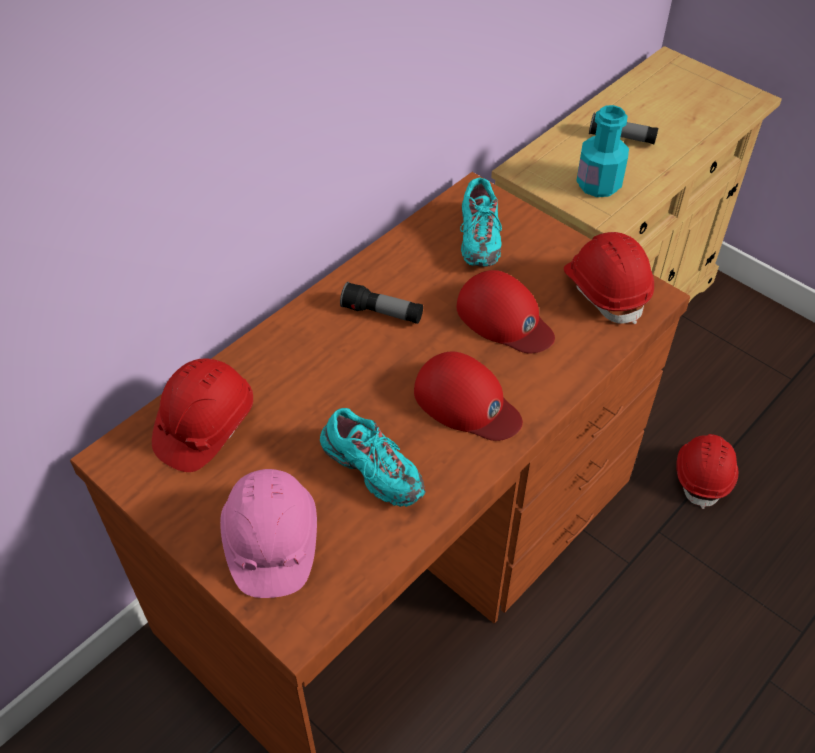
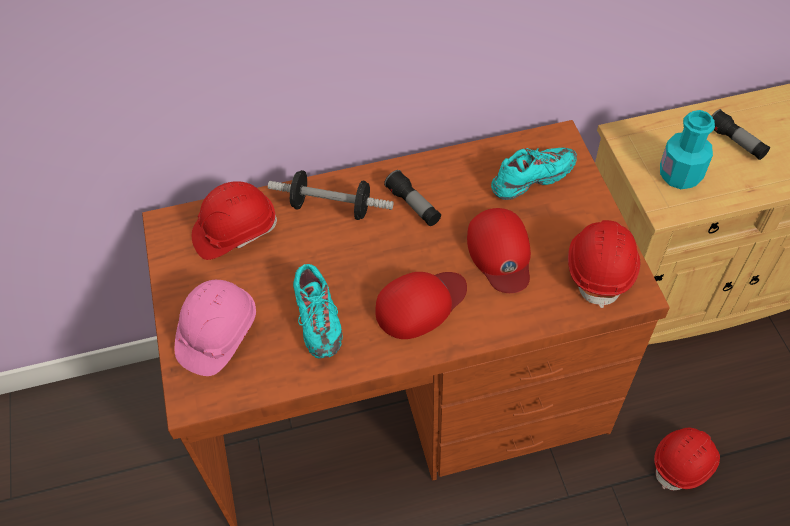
camera: 35 degrees right, 5 degrees up
(296, 353) = (331, 207): none -> dumbbell
(466, 402) = (420, 304): red cap -> red cap turned 105 degrees counterclockwise
(479, 239) = (532, 179): turquoise shoe -> turquoise shoe turned 150 degrees counterclockwise

